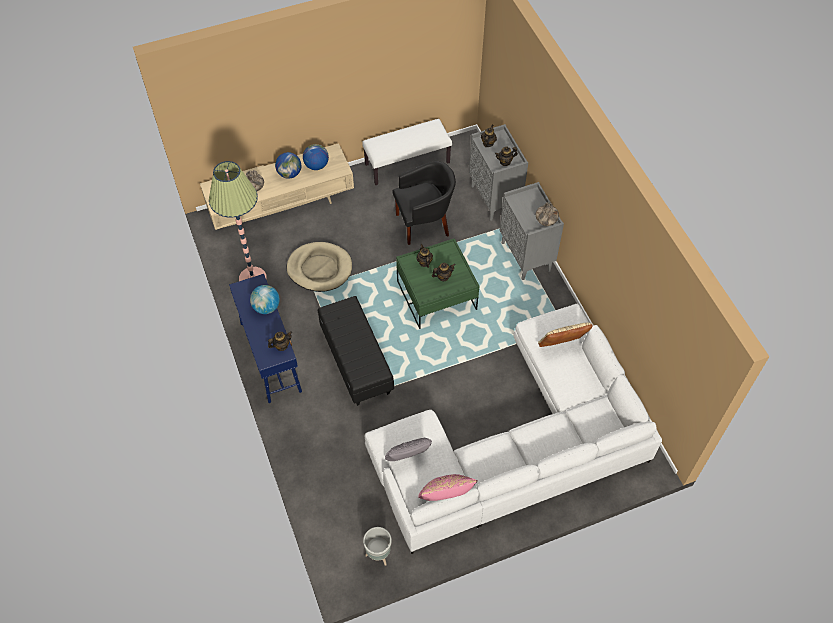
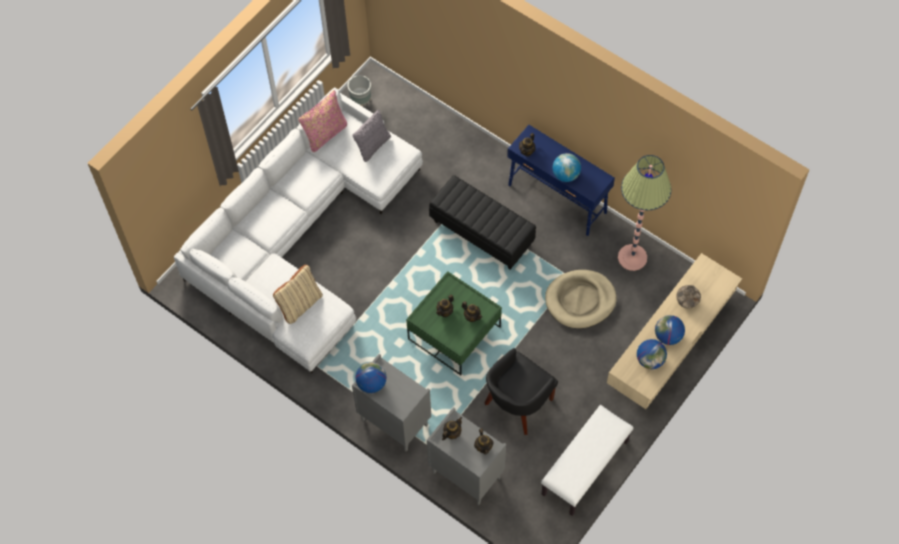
camera: 150 degrees right, 5 degrees up
(546, 221) = (371, 383): vase -> globe

